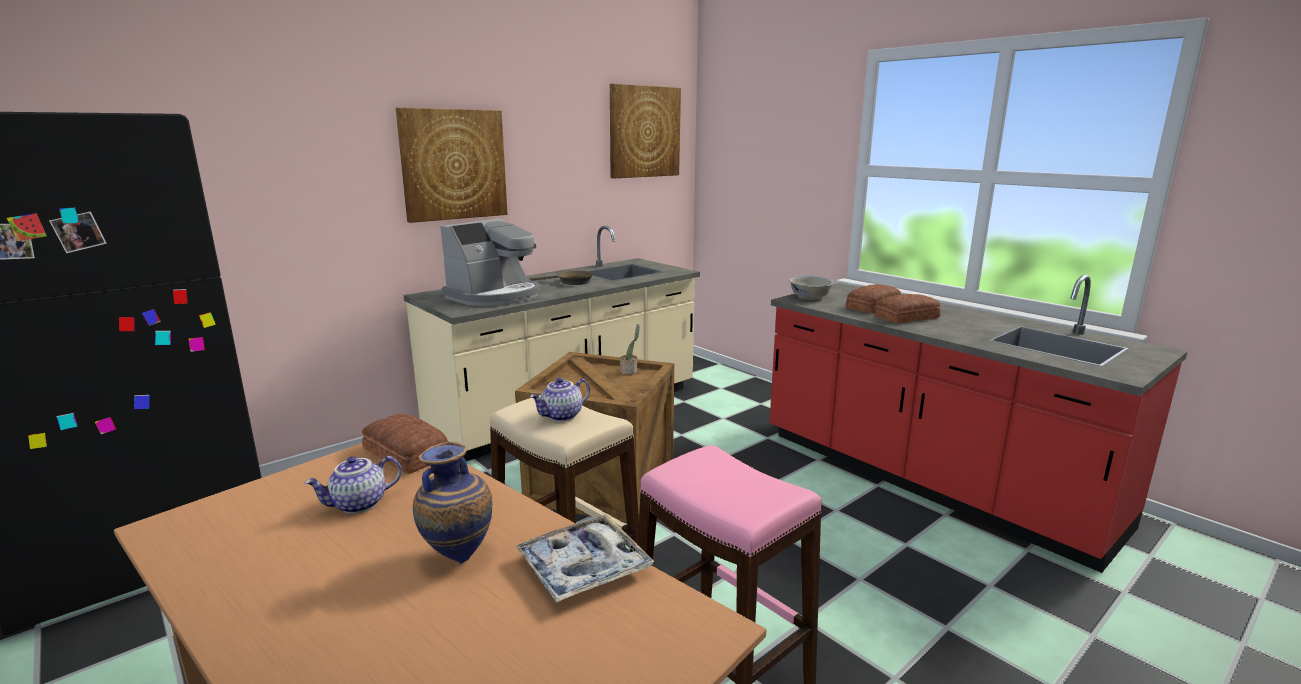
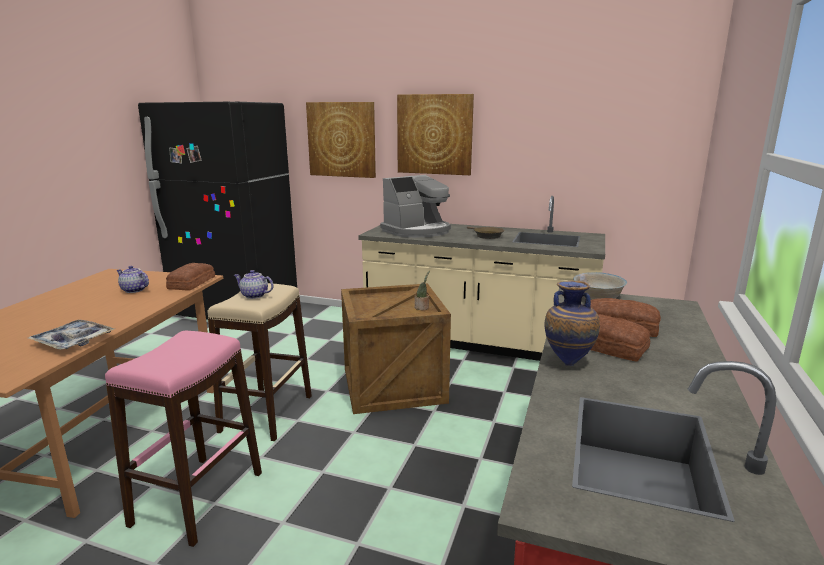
camera: 60 degrees right, 0 degrees up
(458, 557) = (84, 317): vase -> vase (568, 362)
(495, 296) = (417, 231): coffee machine -> coffee machine turned 45 degrees counterclockwise
(644, 132) = (632, 110): picture -> picture (342, 139)

